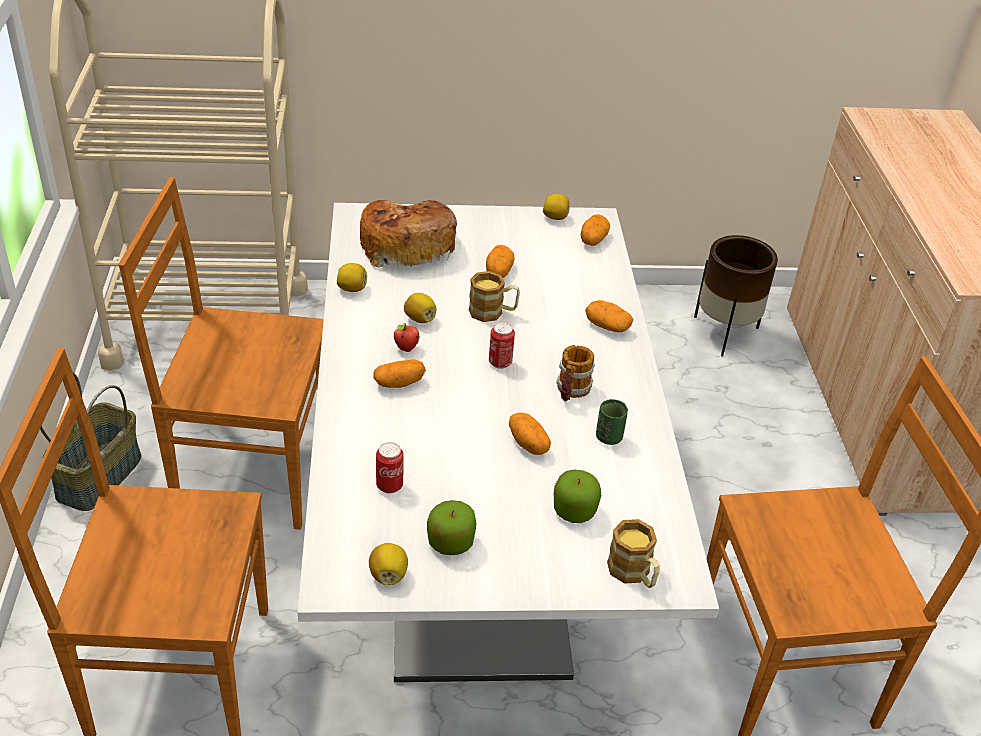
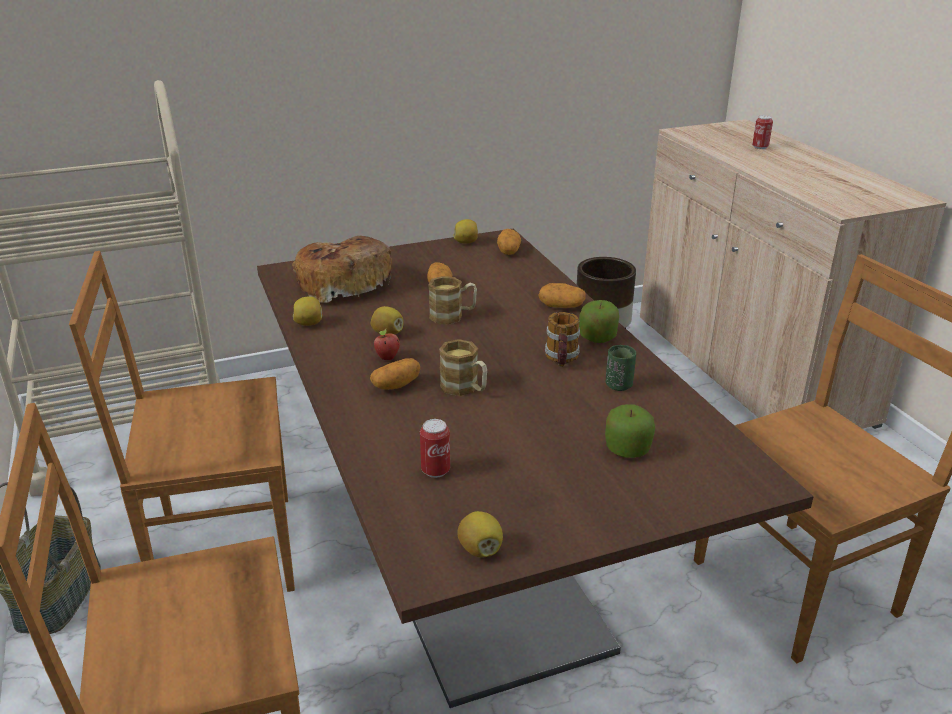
camera: 15 degrees left, 10 degrees down
(450, 542) = (526, 504): apple -> apple (597, 337)
(476, 554) = (476, 567): white dining table -> brown dining table
(500, 363) = (483, 351): can -> can (760, 147)
(528, 443) = (549, 406): potato -> none
(633, 574) = (717, 487): mug -> mug (465, 388)

